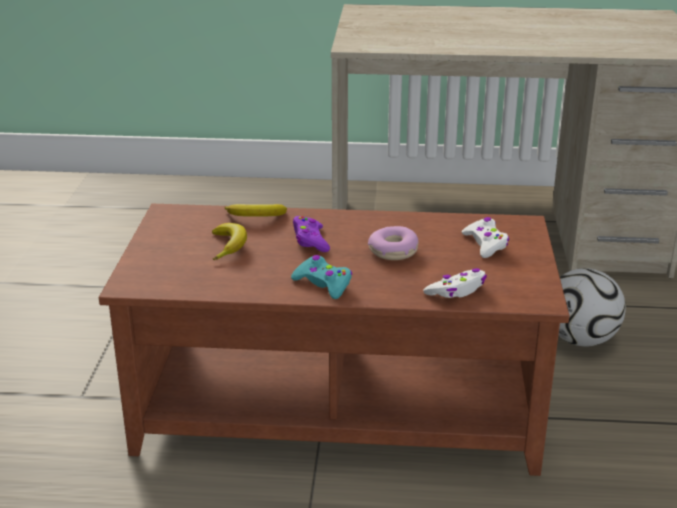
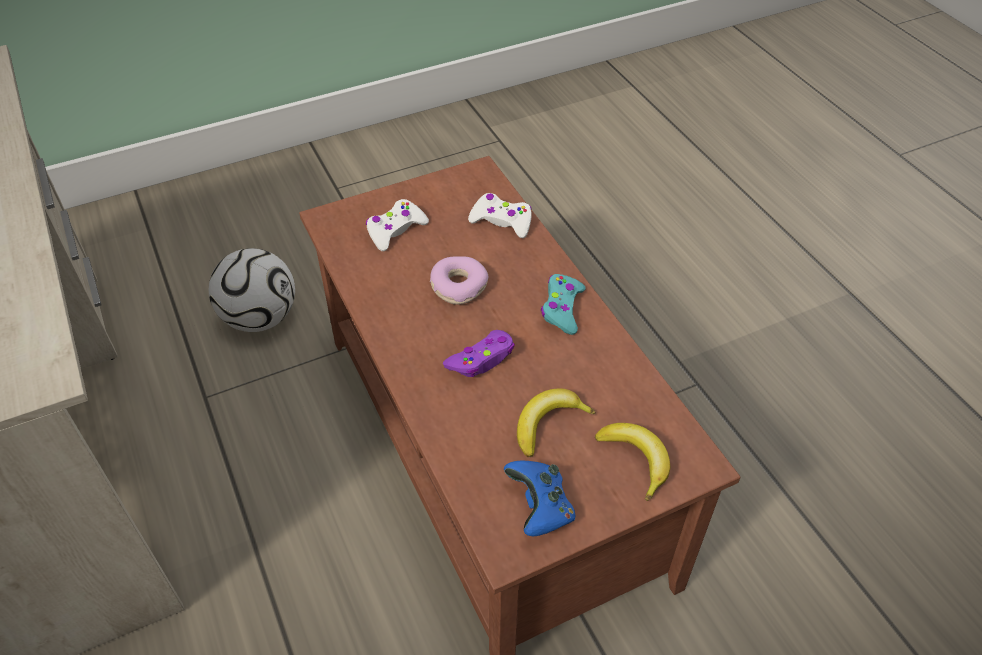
camera: 120 degrees left, 20 degrees up
(176, 226) = (540, 508): none -> blue game controller
(255, 217) = (458, 440): banana -> banana (636, 460)

